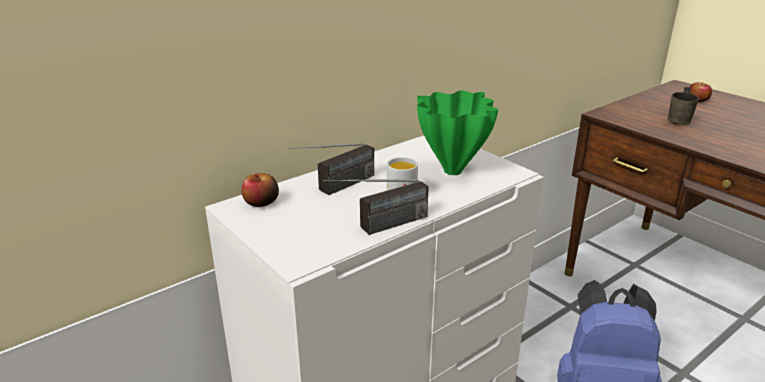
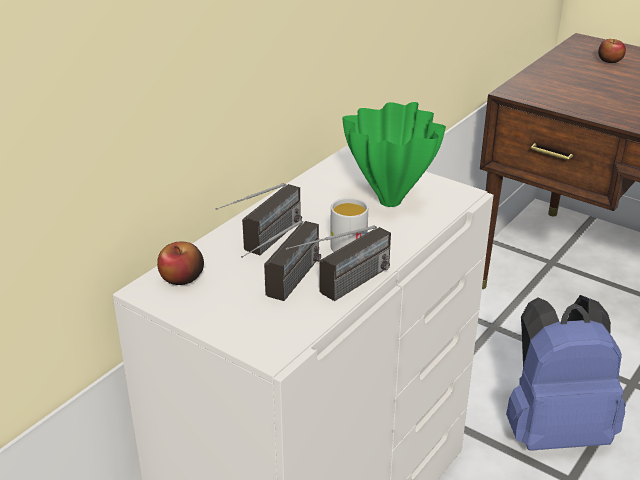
camera: 15 degrees left, 5 degrees up
(334, 221) = (285, 289): none -> radio
(681, 121) = (602, 92): grey mug -> none

